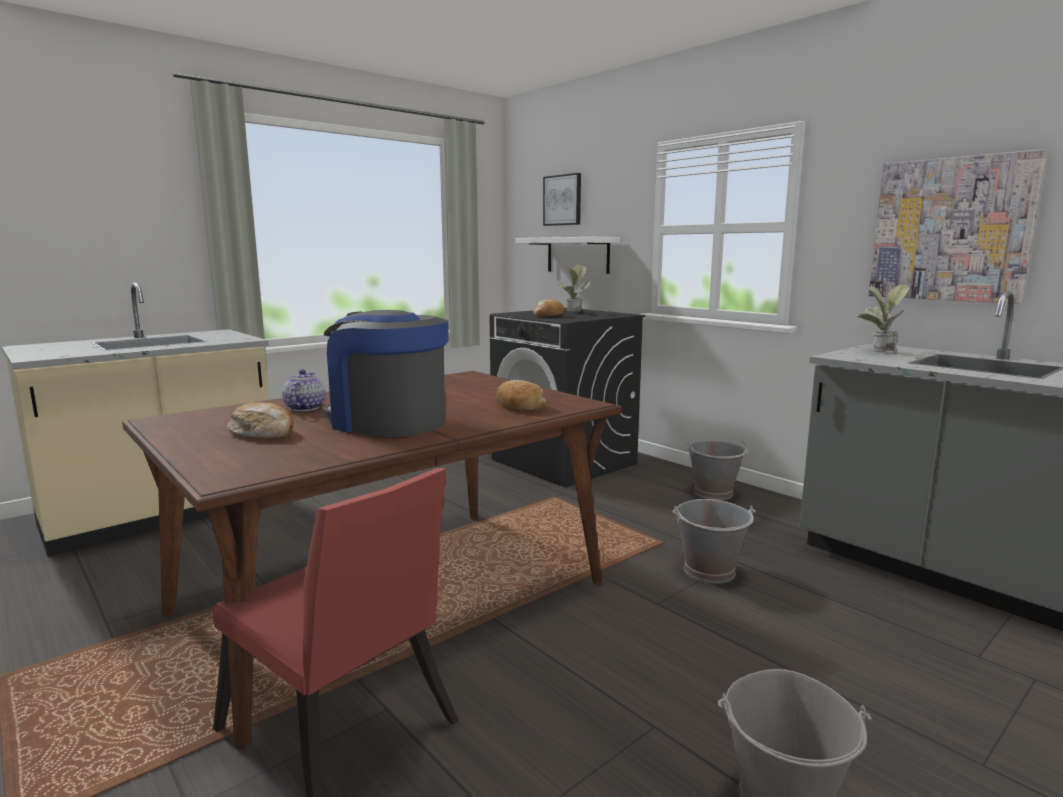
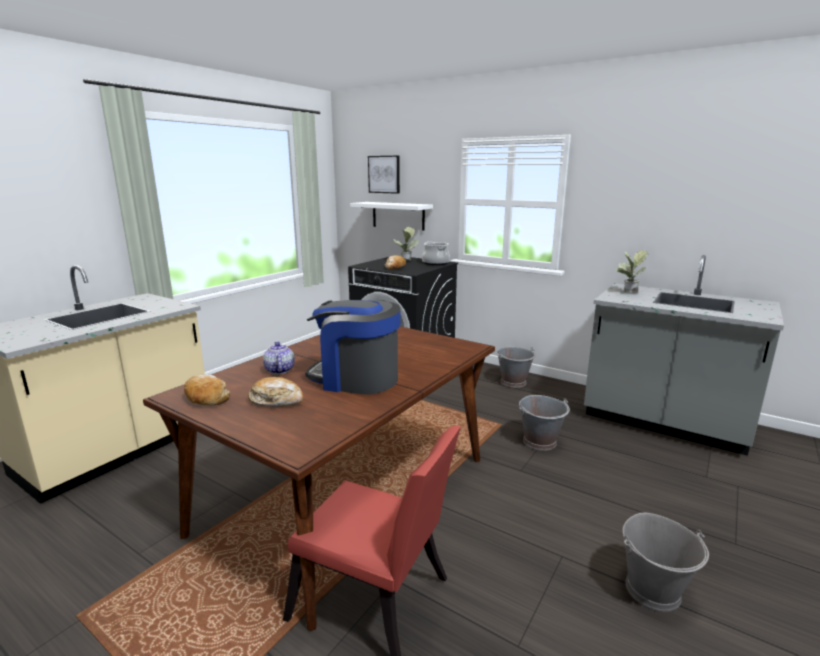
camera: 15 degrees left, 5 degrees up
(519, 406) = (431, 353): bread -> bread (206, 398)
(611, 314) = (436, 263): none -> cooking pot
(950, 230) = (665, 213): picture -> none

